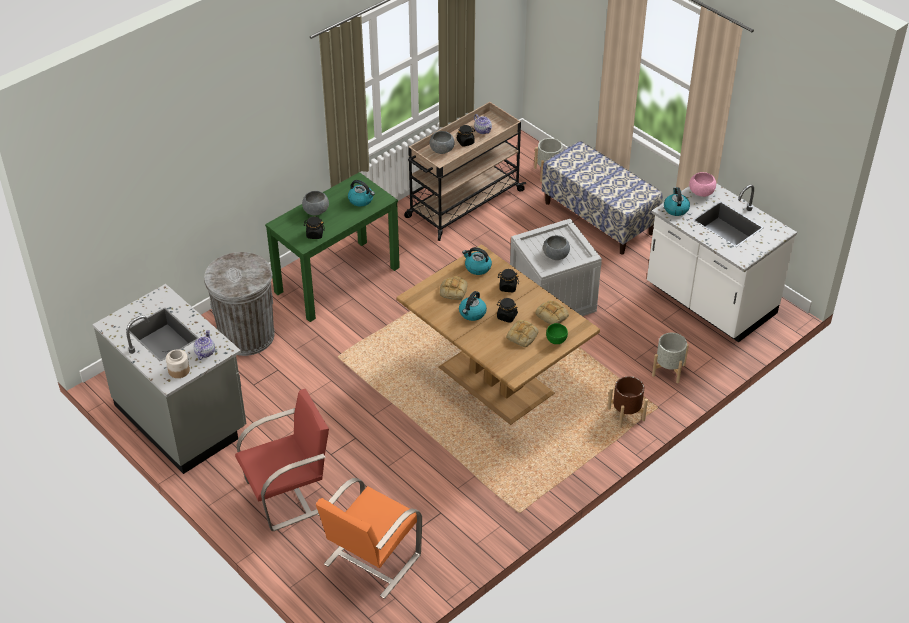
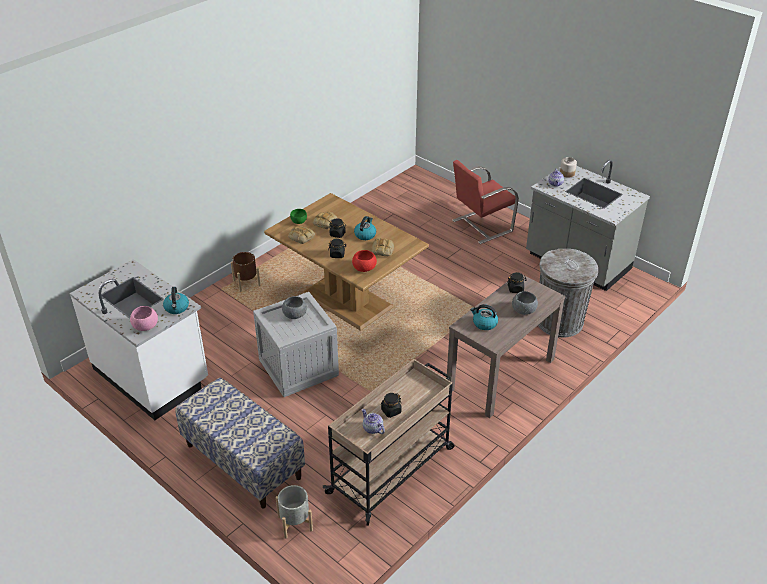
camera: 175 degrees right, 5 degrees down
(337, 279) = (500, 375): green console table -> brown console table
(371, 560) = (418, 199): orange chair -> none
(442, 150) = (416, 398): grey bowl -> none
(477, 267) = (364, 268): kettle -> red bowl
(668, 370) = (206, 315): grey planter -> none

